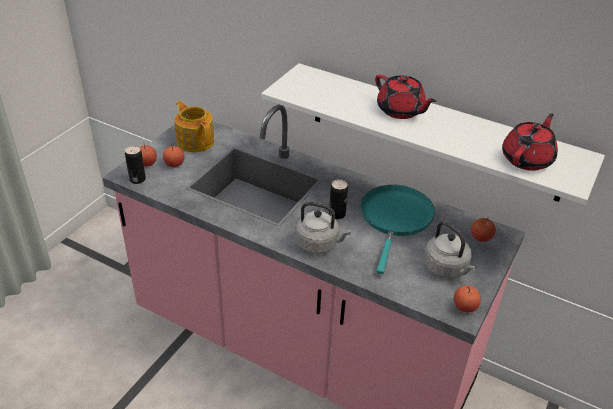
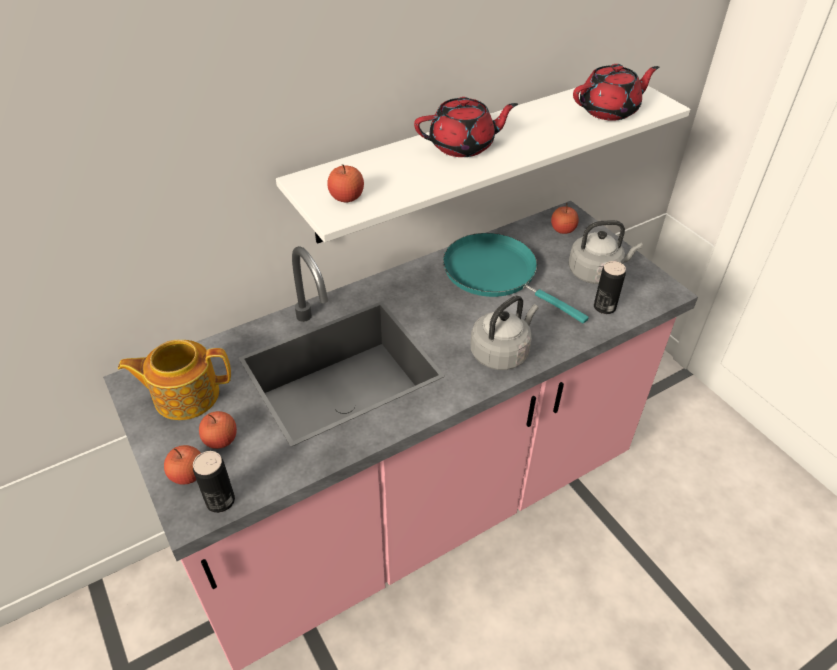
camera: 60 degrees left, 5 degrees up
(337, 214) = (457, 315): can -> can (604, 307)
(465, 307) = (656, 285): apple -> apple (346, 197)
(527, 159) = (609, 110): red teapot -> red teapot turned 90 degrees clockwise

